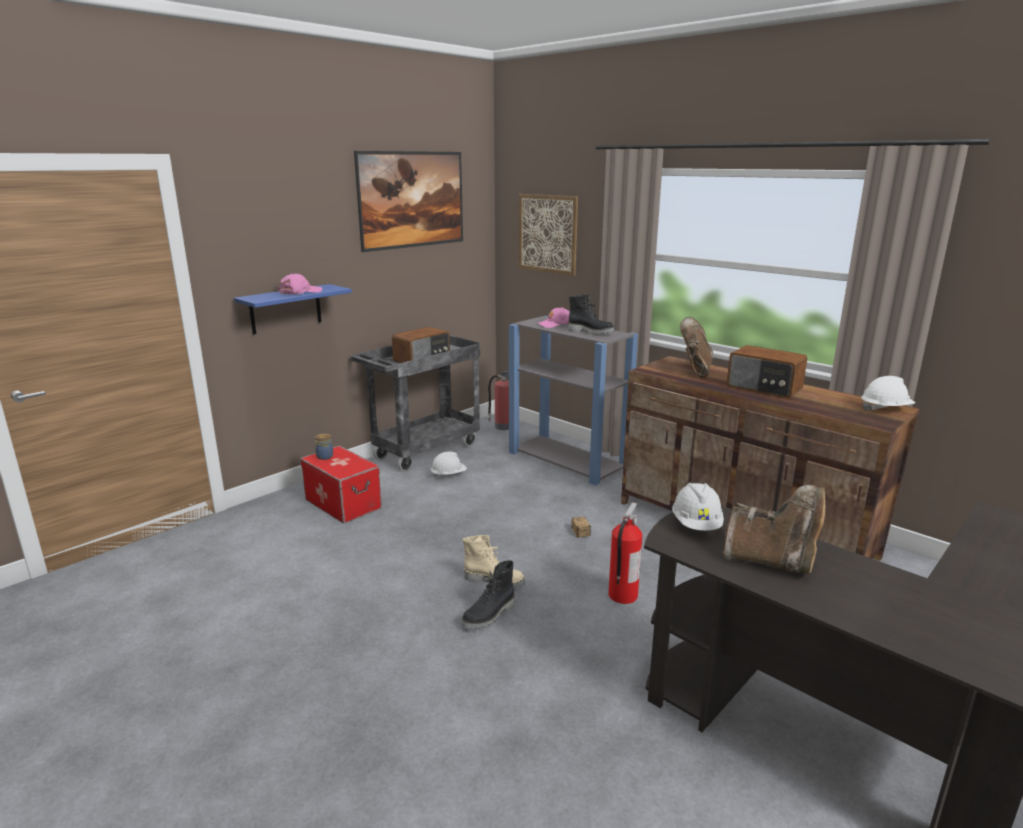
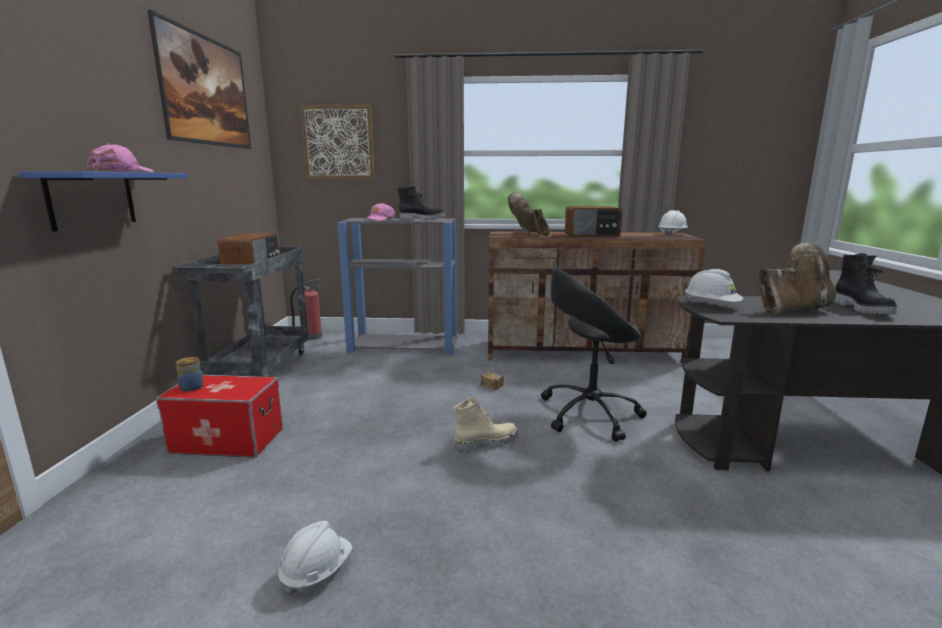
camera: 40 degrees left, 5 degrees down
(448, 475) = (314, 382): white hard hat -> white hard hat (316, 572)
(489, 616) = (526, 469): black boot -> black boot (863, 309)
(622, 595) = (587, 414): fire extinguisher -> black office chair

